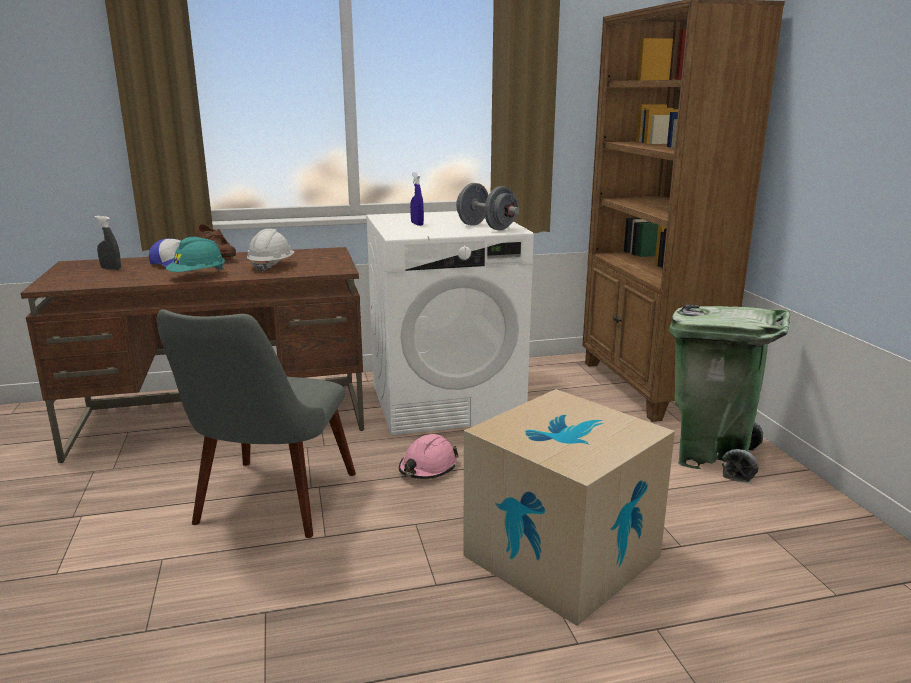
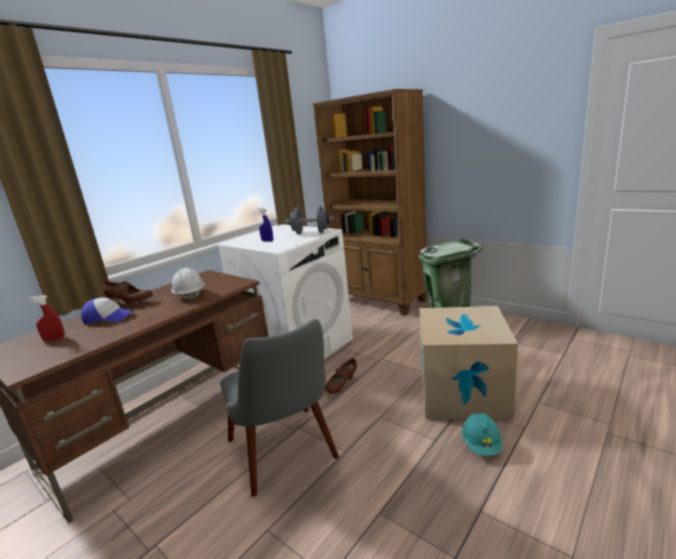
camera: 35 degrees left, 0 degrees up
(111, 269) = (54, 339): grey spray bottle -> red spray bottle
(198, 276) = (150, 318): turquoise hard hat -> turquoise hard hat (481, 445)
(428, 468) = (342, 386): pink hard hat -> brown shoe

